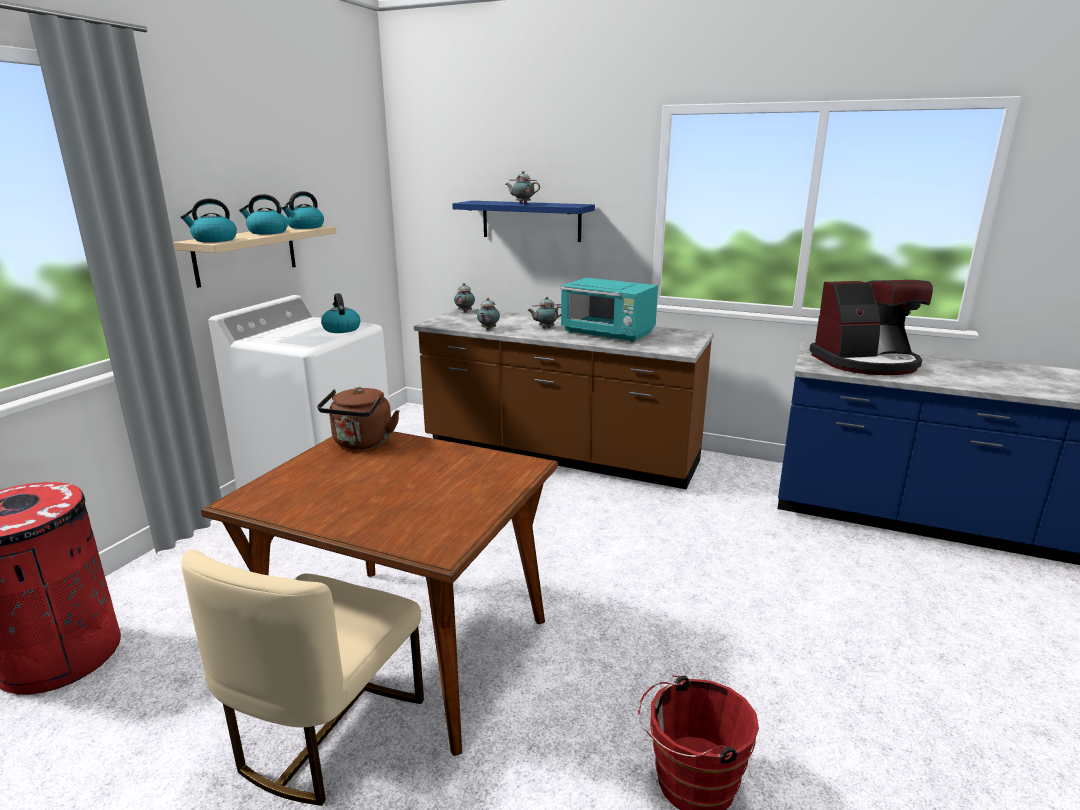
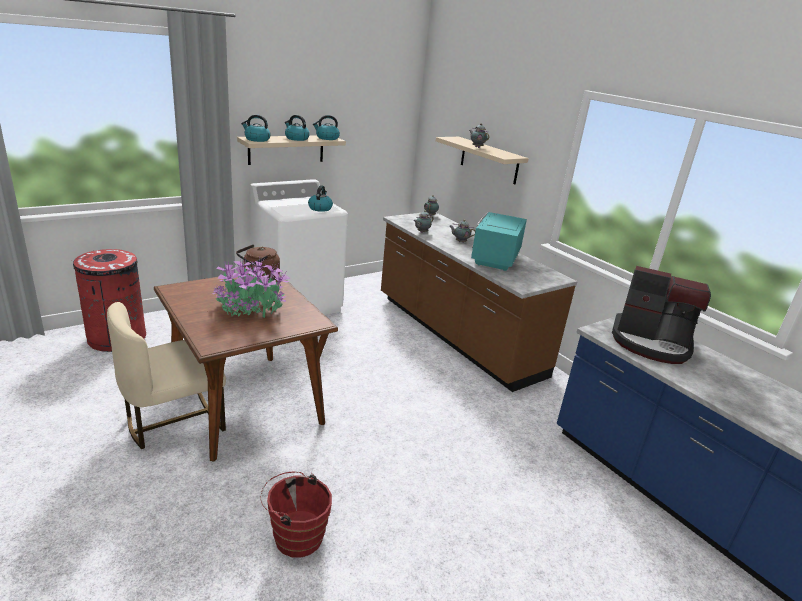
camera: 30 degrees right, 5 degrees up
(411, 481) = (251, 308): none -> potted plant
(531, 221) = (489, 160): blue shelf -> beige shelf
(608, 334) = (495, 259): turquoise microwave -> turquoise microwave turned 45 degrees clockwise

